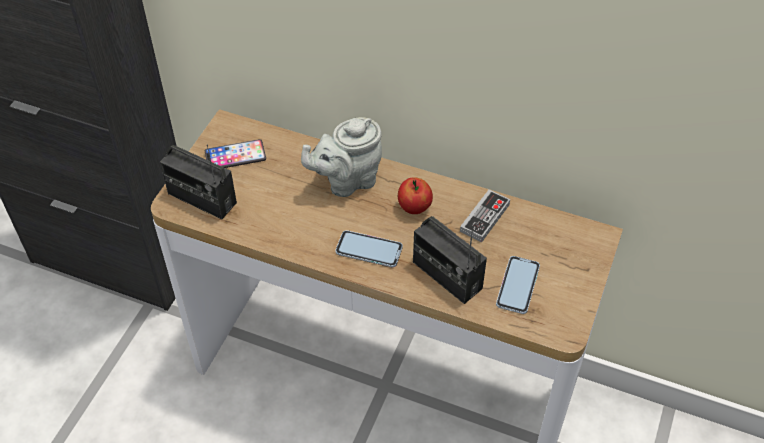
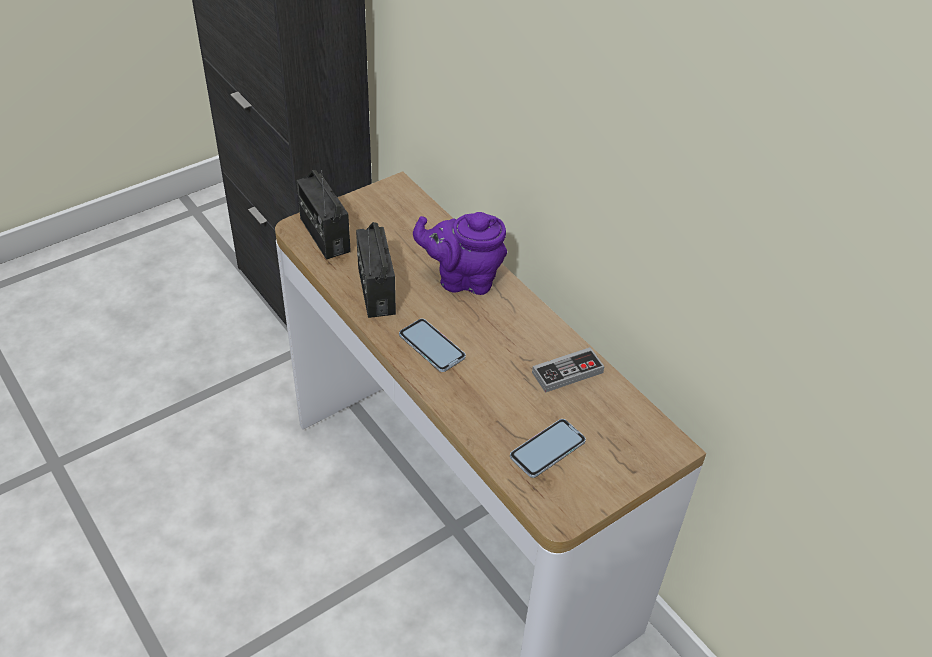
camera: 30 degrees right, 5 degrees down
(235, 156) = (383, 214): phone -> none
(347, 181) = (463, 279): grey teapot -> purple teapot
(414, 207) = (506, 331): apple -> none
(446, 275) = (485, 404): radio -> radio (376, 291)

